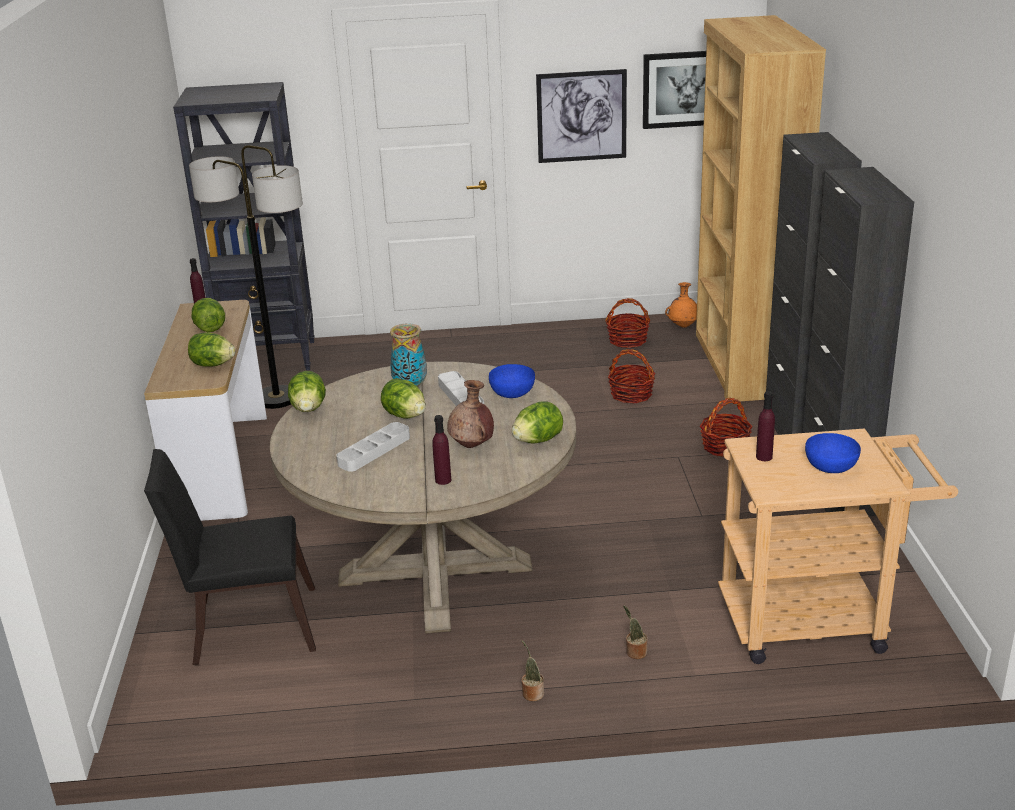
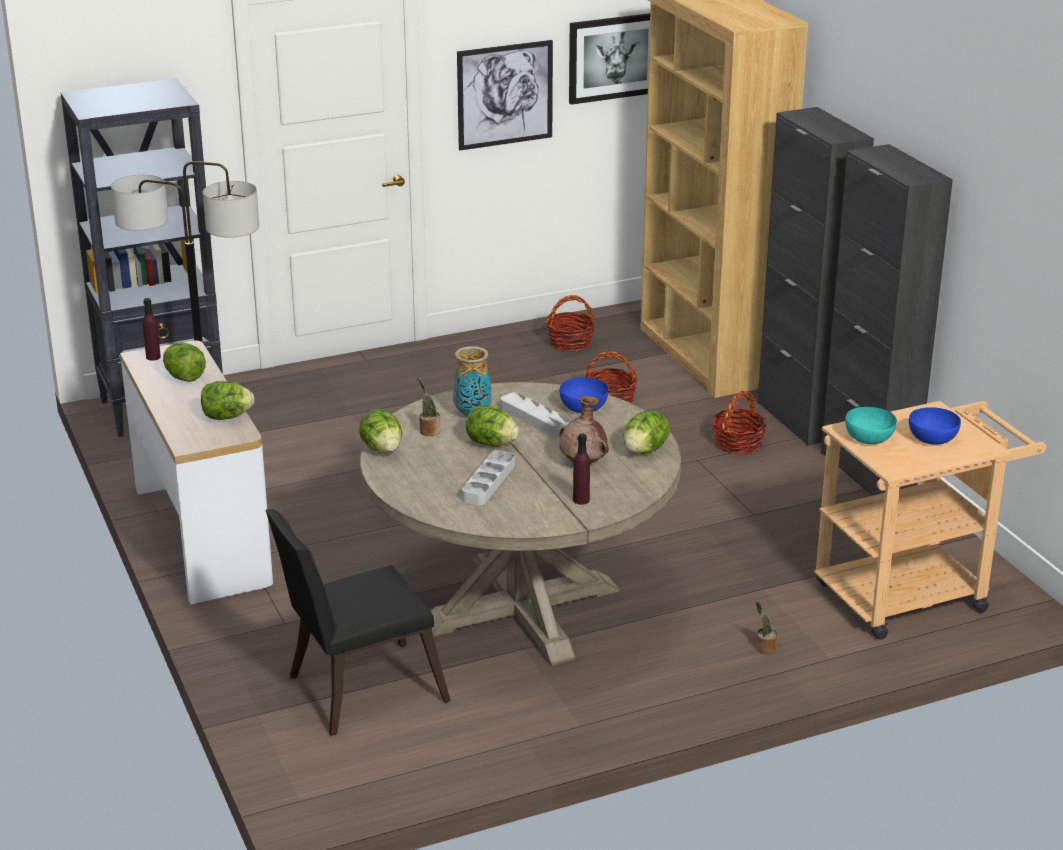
camera: 20 degrees left, 0 degrees up
(532, 693) = (690, 700): potted plant -> potted plant (428, 431)
(683, 326) = (621, 320): orange vase -> none
(764, 457) = (869, 438): purple bottle -> turquoise bowl

